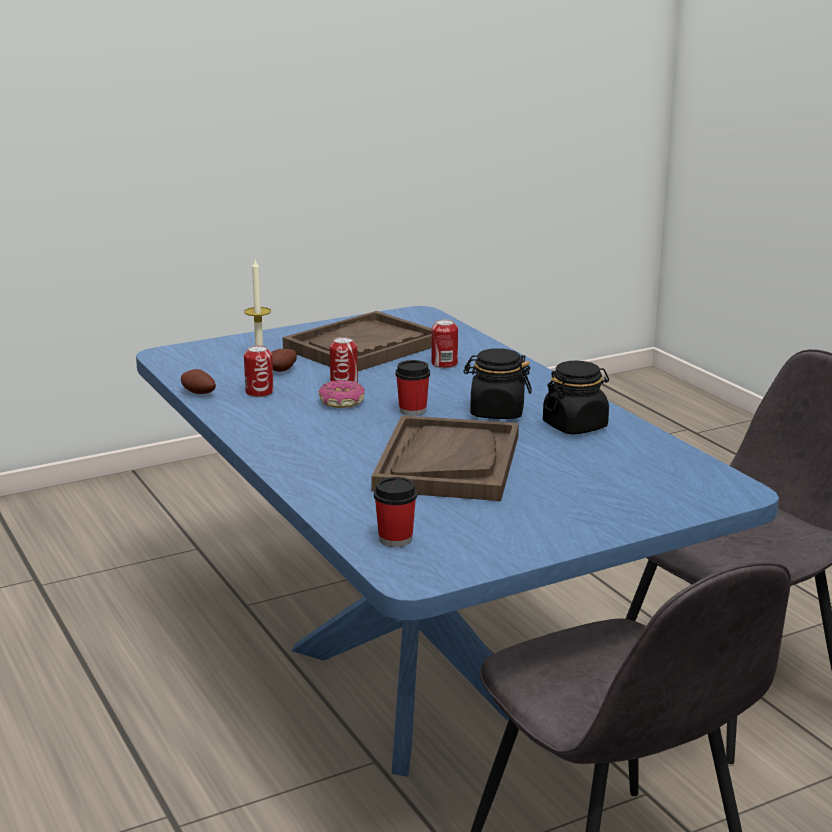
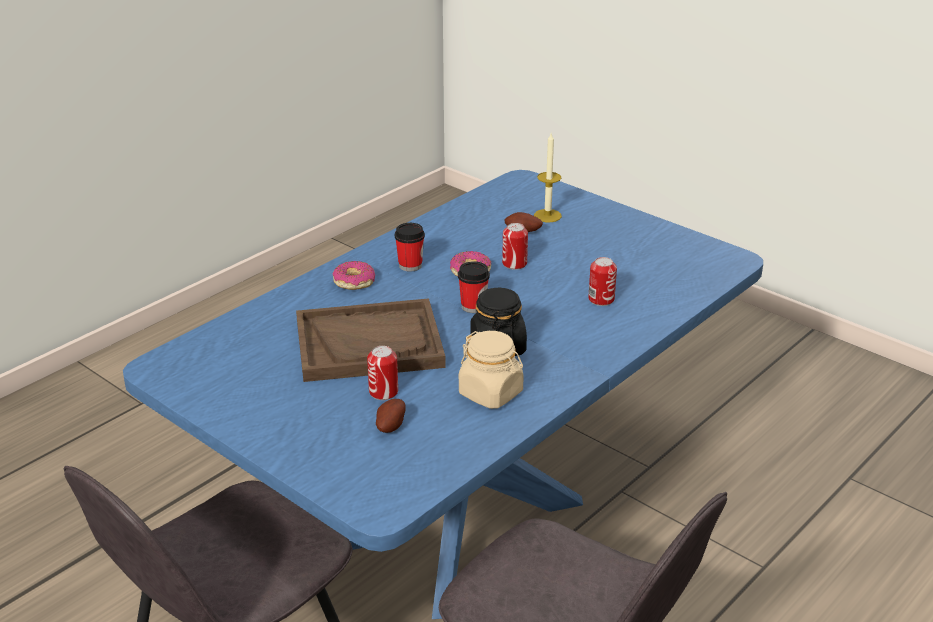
camera: 70 degrees right, 10 degrees up
(198, 394) = (447, 212): potato -> potato (390, 426)
(259, 392) = (467, 234): can -> can (383, 392)
(308, 454) = (354, 282): none -> donut
(363, 347) = (612, 253): brown tray -> none
(395, 539) = (216, 349): cup -> cup (410, 265)
(575, 426) = (491, 393): black jar -> beige jar

